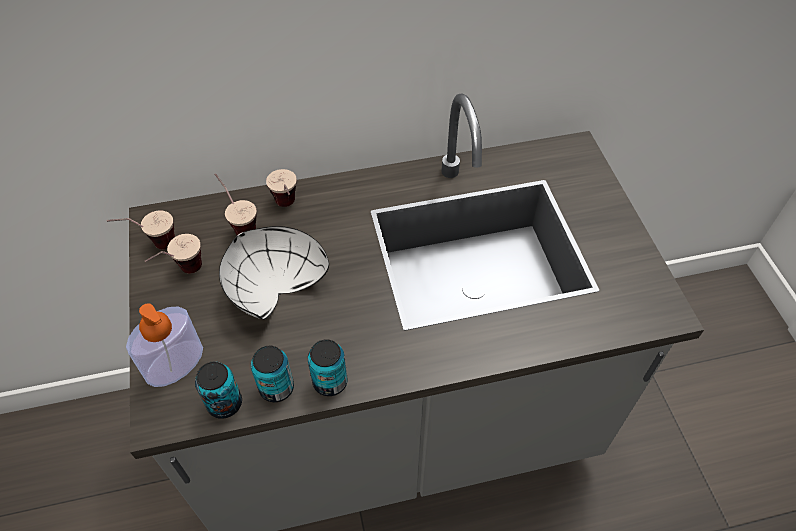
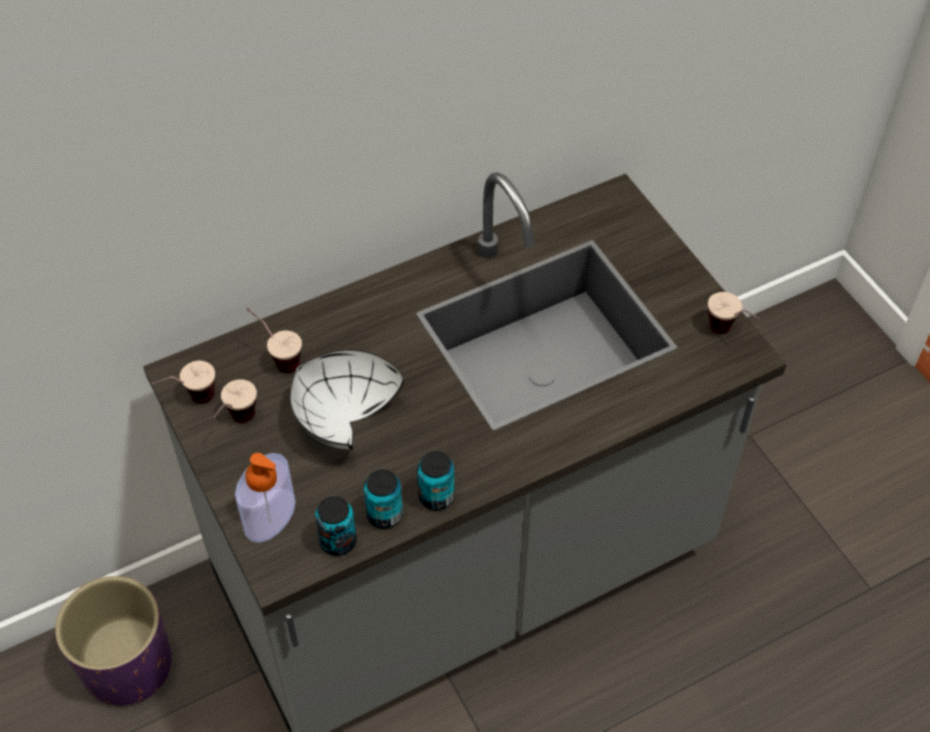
camera: 15 degrees left, 0 degrees up
(128, 439) = (129, 666): none -> purple planter
(288, 208) = (324, 329): cup -> cup (729, 334)

